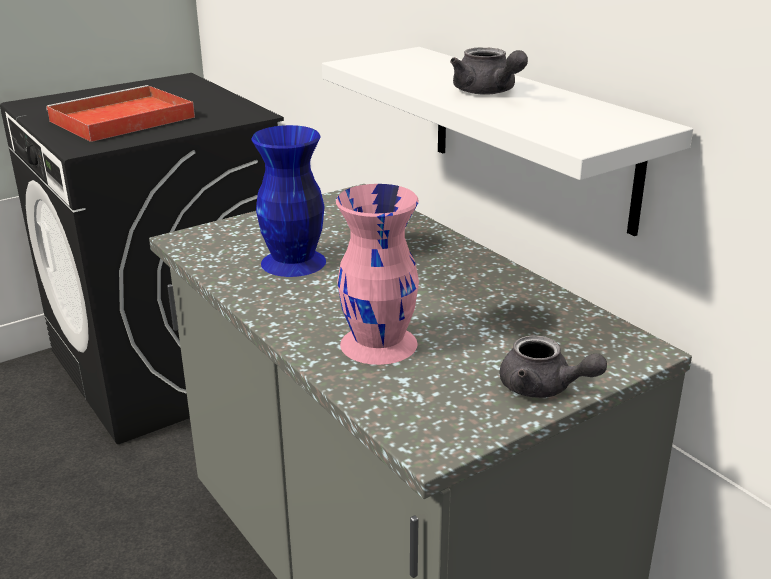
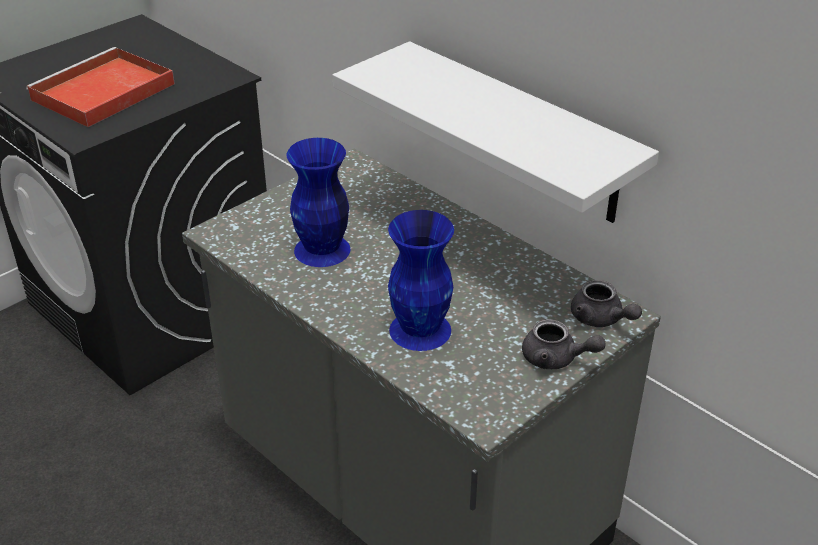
camera: 10 degrees left, 10 degrees up
(380, 344) = (421, 330): pink vase -> blue vase
(487, 92) = (489, 113): grey teapot -> grey teapot (600, 319)

